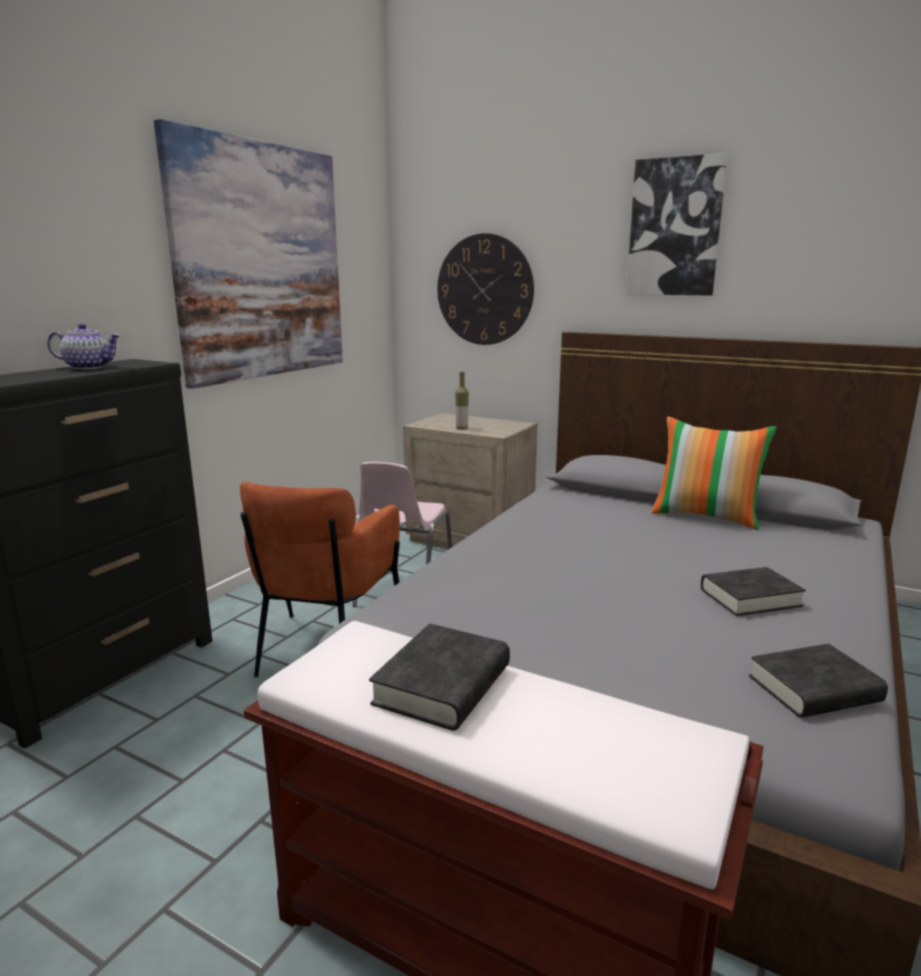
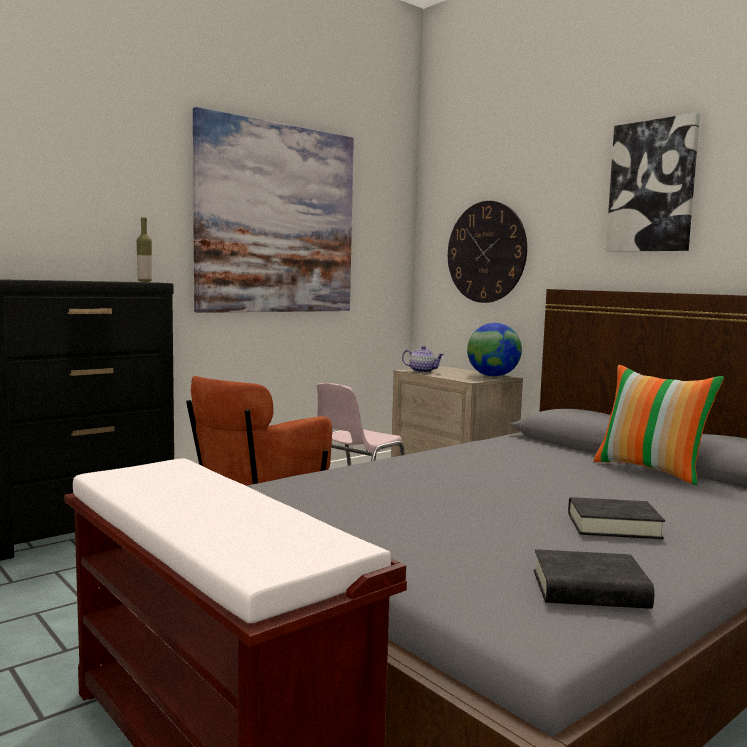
camera: 20 degrees right, 10 degrees down
(89, 367) = (107, 281): teapot -> teapot (422, 371)
(442, 685) = (194, 492): black book -> none
(461, 428) = (443, 375): bottle -> bottle (144, 281)
(509, 424) = (493, 376): none -> globe

